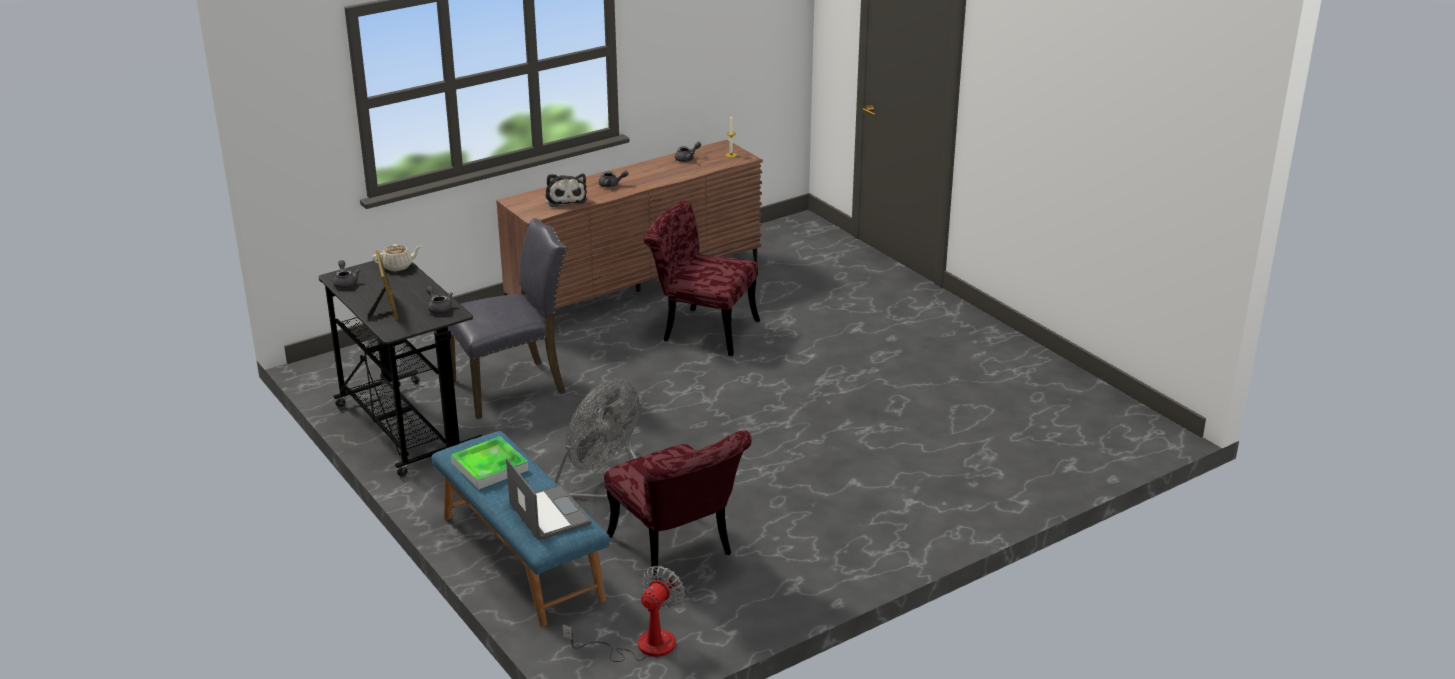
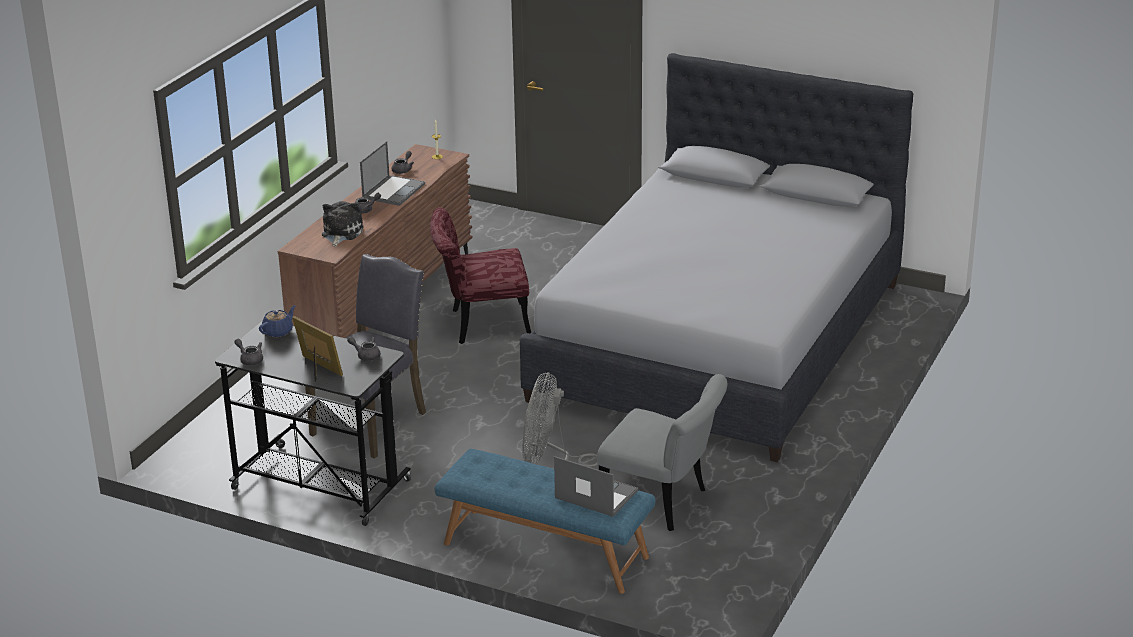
camera: 30 degrees left, 0 degrees up
(398, 266) = (278, 331): beige teapot -> blue teapot
(489, 467) = (503, 477): tray -> none
(565, 199) = (341, 233): plush toy -> plush toy turned 120 degrees counterclockwise
(641, 645) = (713, 578): fan -> none
(656, 174) = (394, 190): none -> laptop
(677, 552) = (662, 503): red chair -> grey chair
(907, 413) = (720, 340): none -> grey bed

